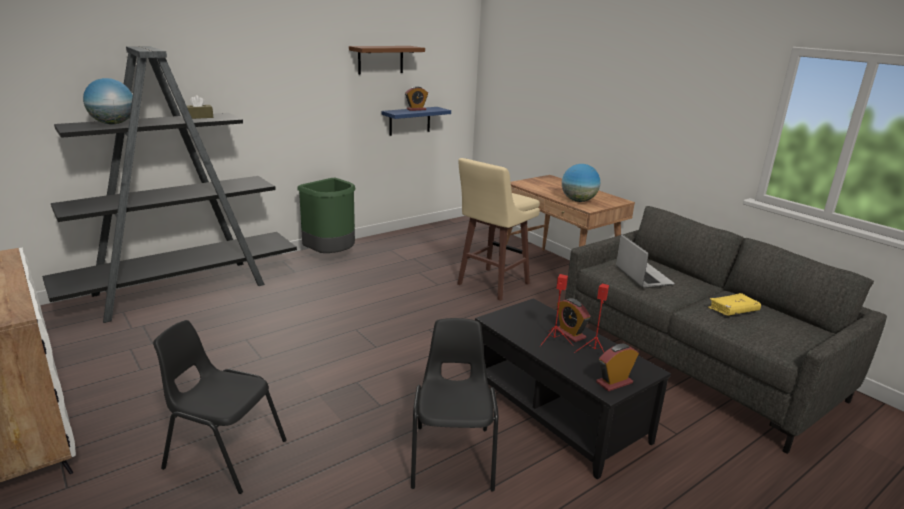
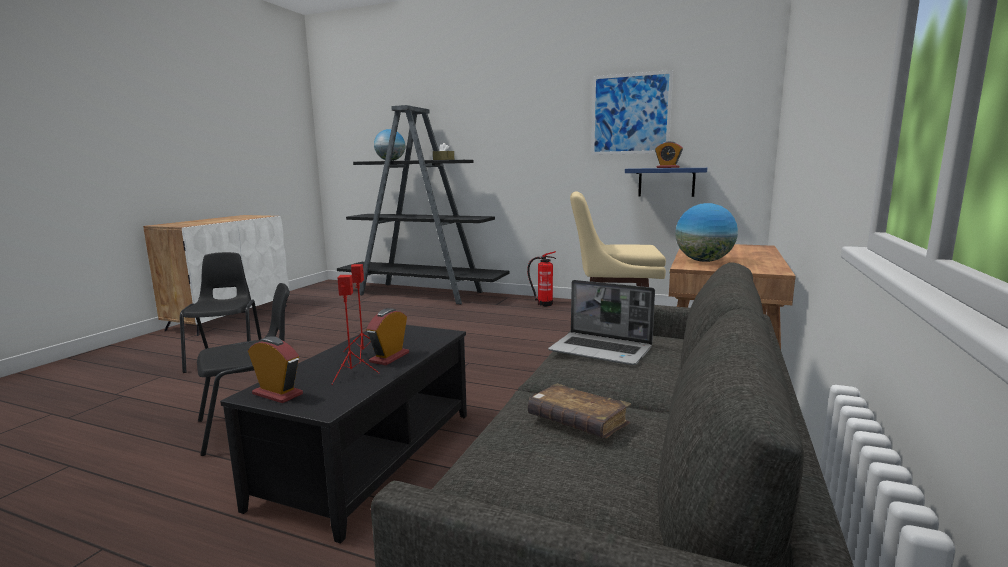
camera: 60 degrees right, 10 degrees down
(331, 256) = (543, 304): green trash can -> fire extinguisher
(380, 59) = (630, 114): brown shelf -> picture
(642, 276) = (602, 350): laptop -> laptop turned 75 degrees clockwise
(733, 310) = (578, 422): yellow book -> brown book

